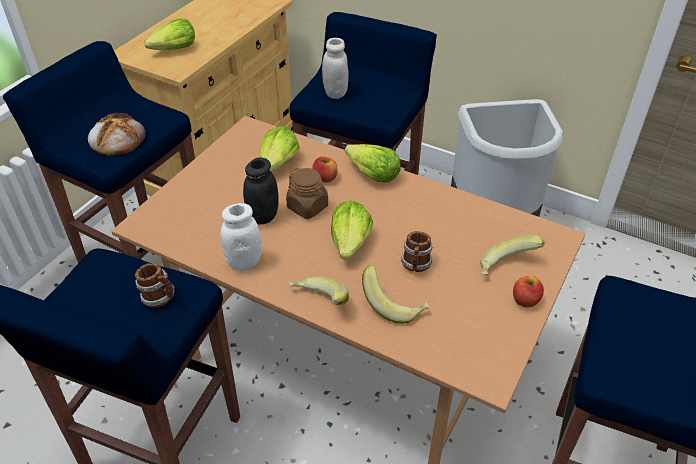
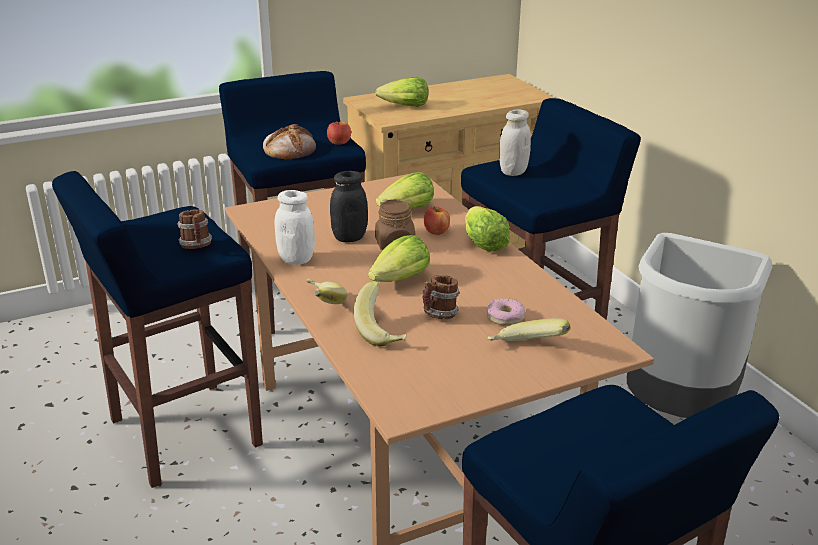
camera: 35 degrees right, 15 degrees down
(462, 243) = (505, 317): none -> donut
(525, 300) = (513, 378): apple -> apple (339, 142)

